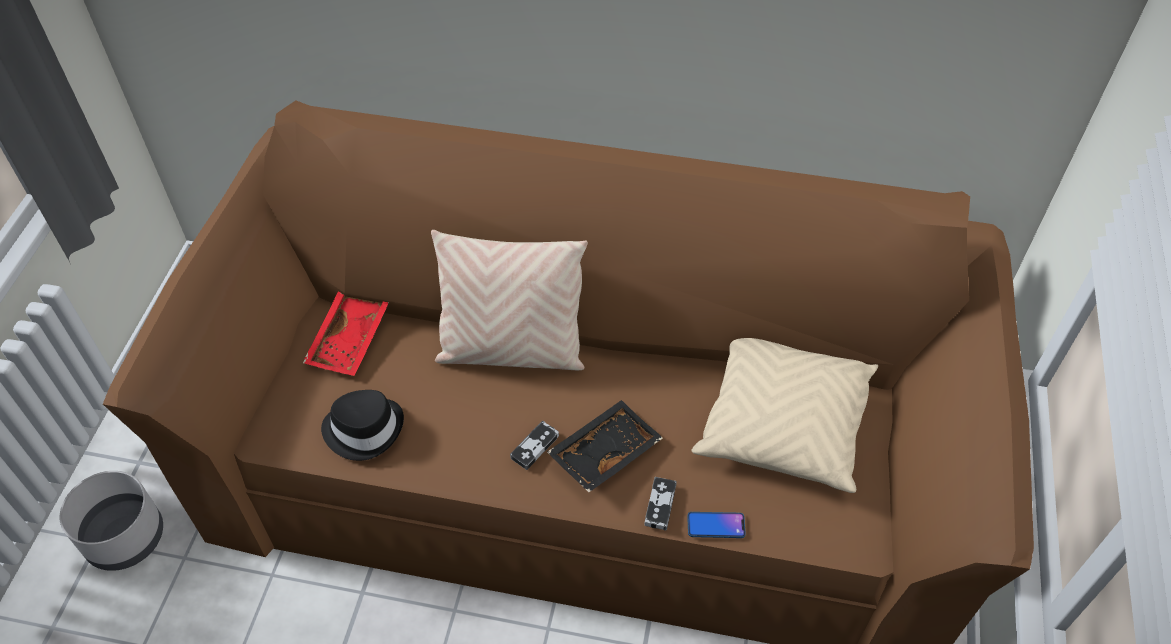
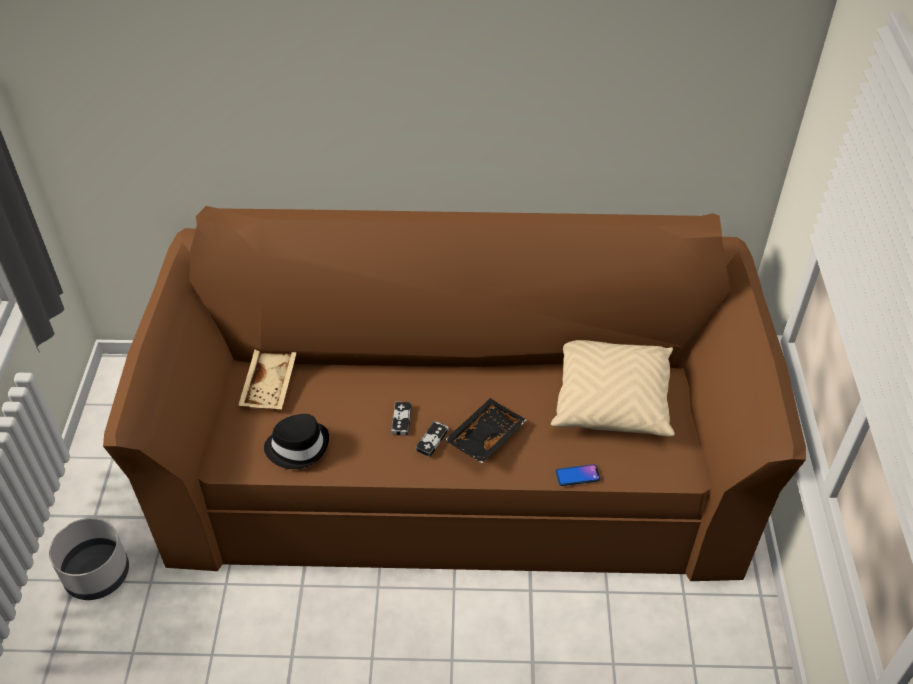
camera: 10 degrees left, 5 degrees down
(352, 338) = (271, 383): red tray -> beige tray
(511, 351) = (398, 376): beige pillow -> none
(660, 505) = (534, 467): game controller -> game controller (401, 420)

